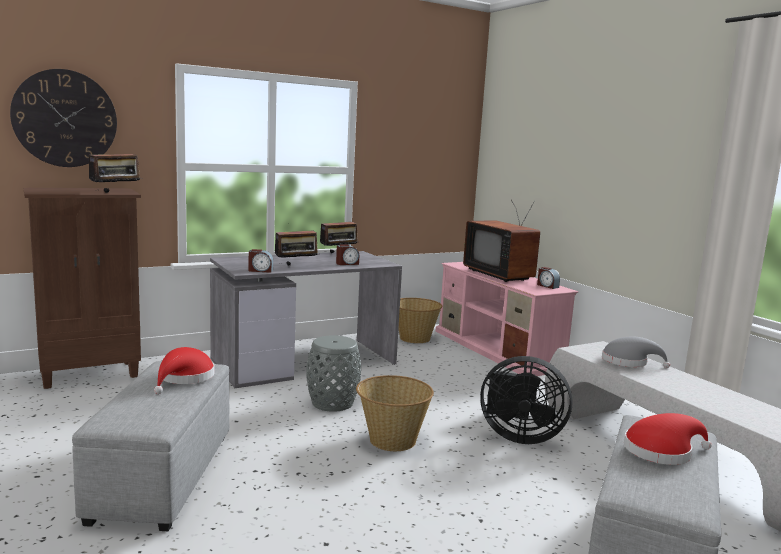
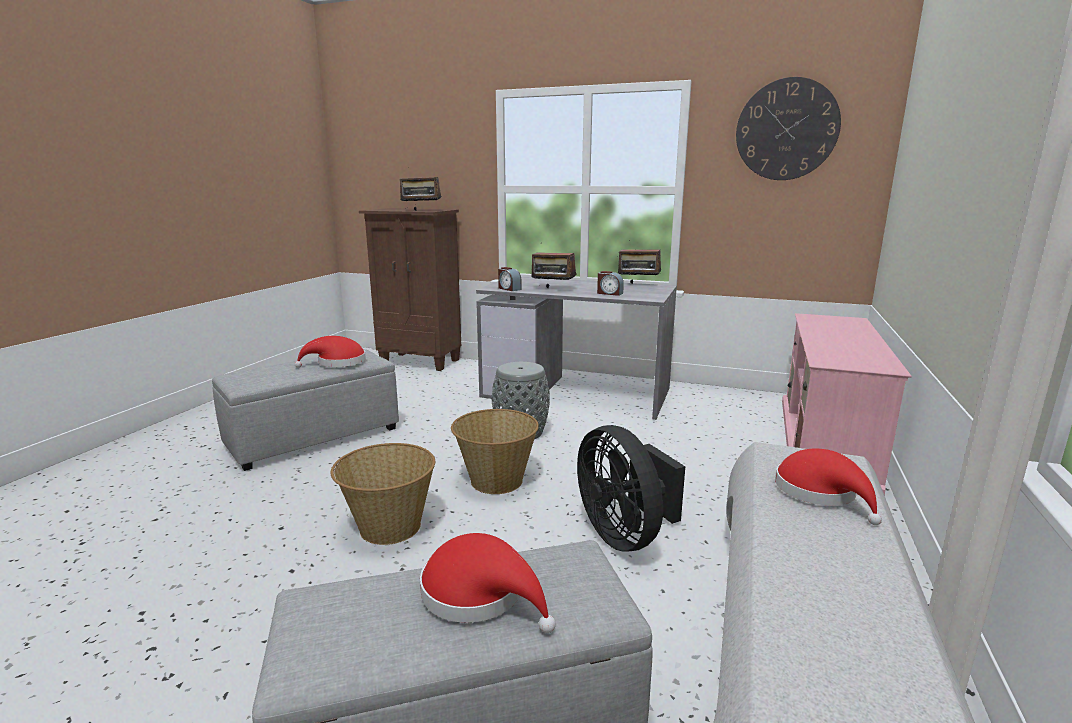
camera: 50 degrees right, 5 degrees up
(65, 118) = (416, 151): wall clock -> wall clock (786, 130)
(414, 338) = (737, 402): basket -> basket (389, 527)
(501, 275) = (840, 336): television -> none
(547, 286) = (872, 360): alarm clock -> none
(628, 362) = (820, 492): grey hat -> red hat

